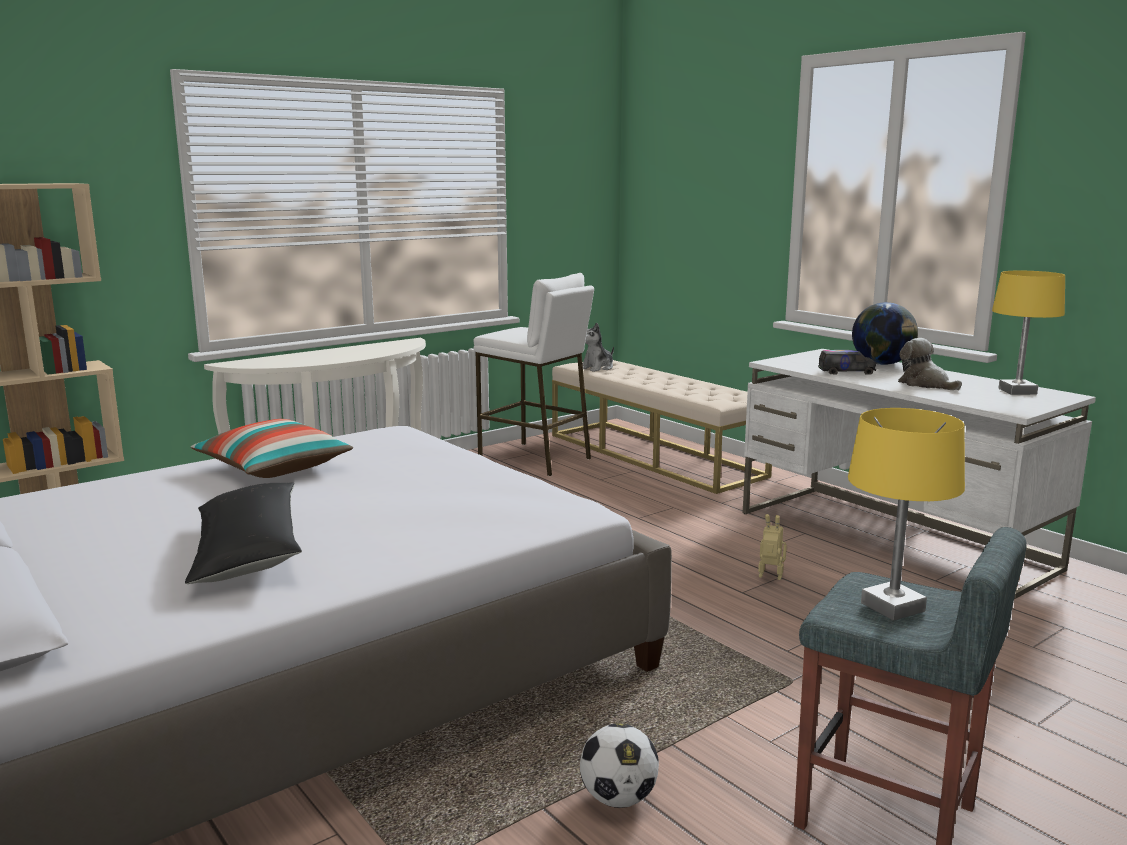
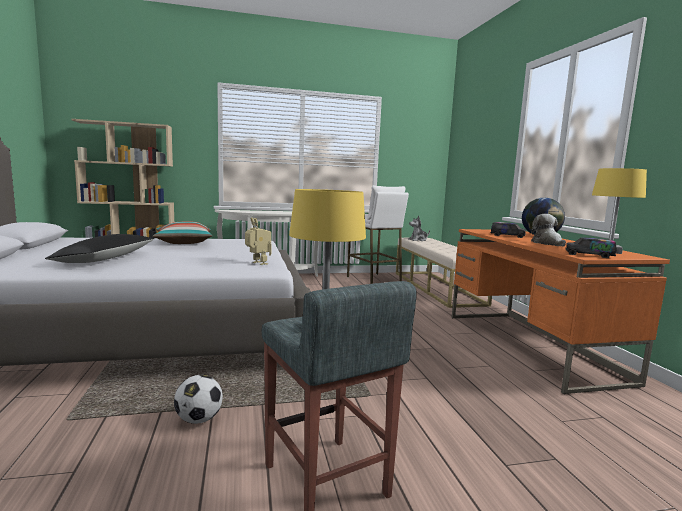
camera: 25 degrees right, 5 degrees down
(770, 577) = (427, 347): toy robot -> toy robot (257, 263)
(893, 541) = (530, 346): white desk -> orange desk
(1015, 406) = (589, 255): none -> toy truck

